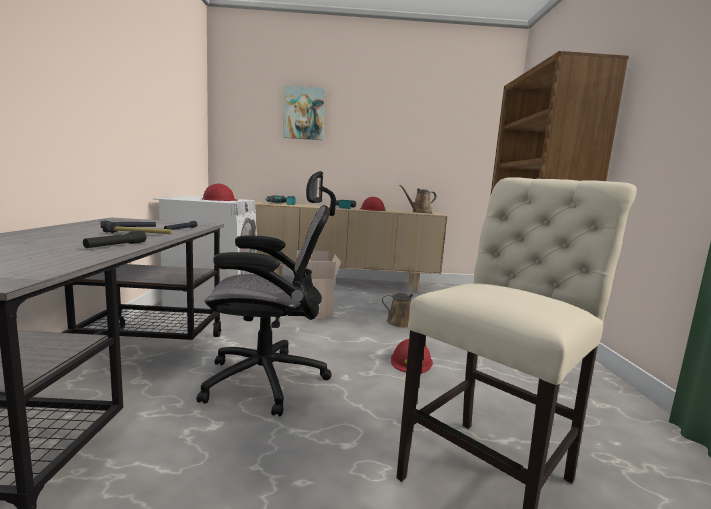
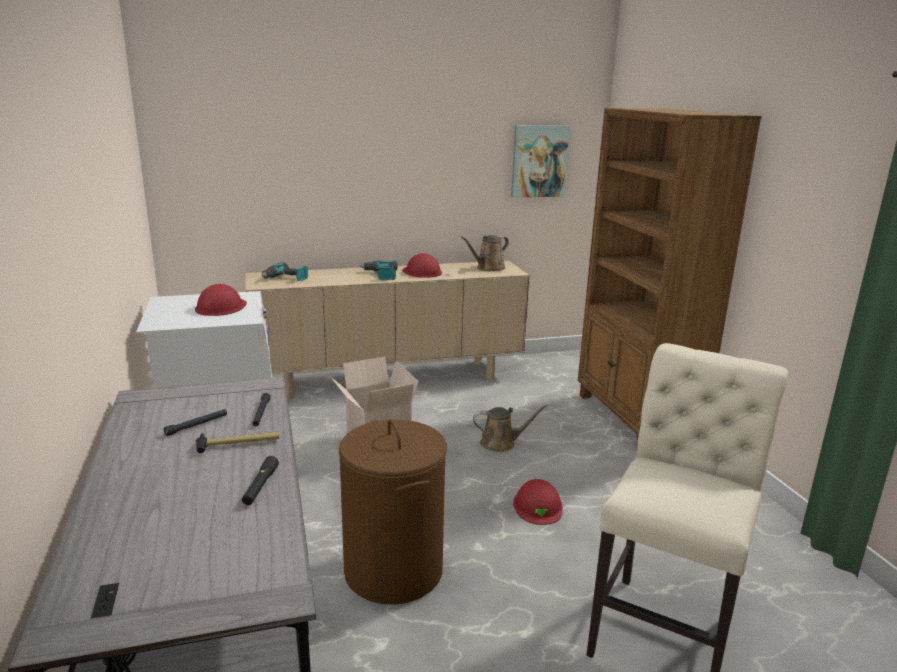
camera: 15 degrees left, 10 degrees up
(266, 379) = (394, 571): office chair -> brown laundry basket
(304, 113) = (301, 130): picture -> picture (539, 161)

